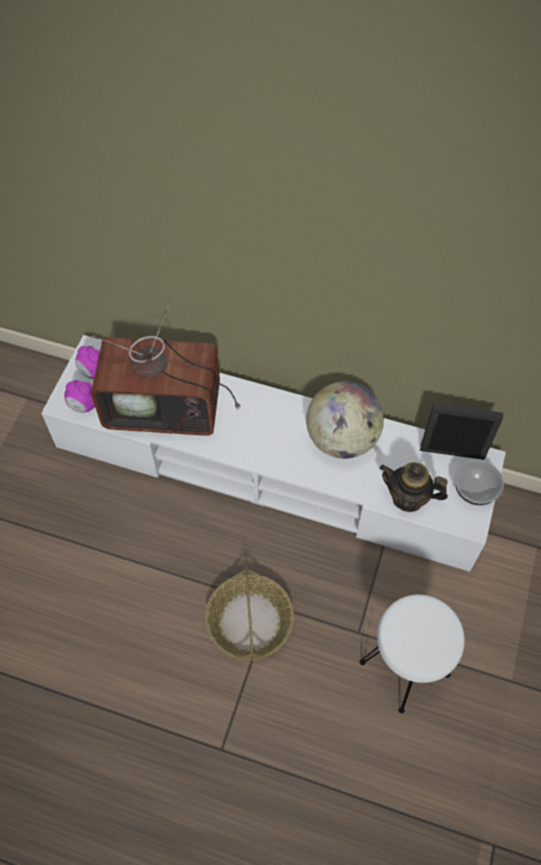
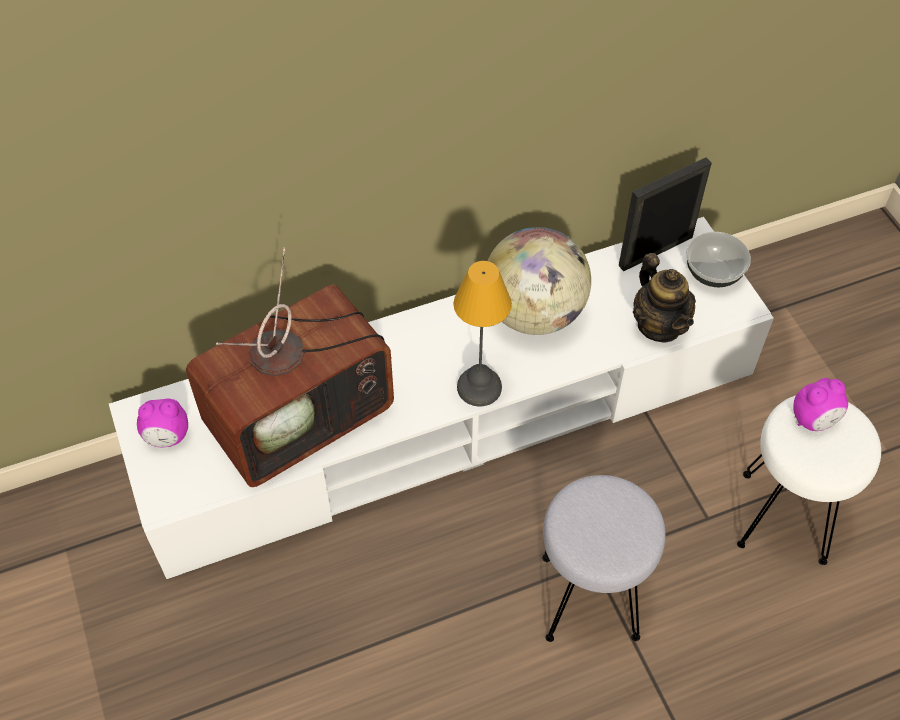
camera: 40 degrees left, 5 degrees down
(83, 406) = (194, 484): alarm clock -> alarm clock (814, 420)
(249, 621) = (587, 597): basket -> grey stool
(271, 459) = (480, 386): none -> table lamp
(408, 498) = (659, 325): teapot -> teapot turned 90 degrees counterclockwise

